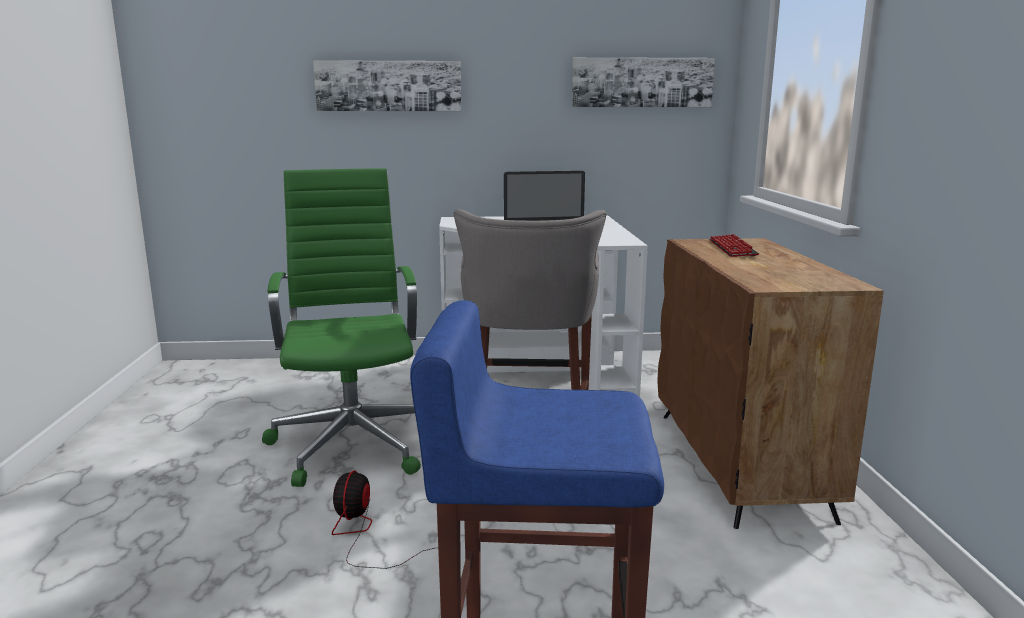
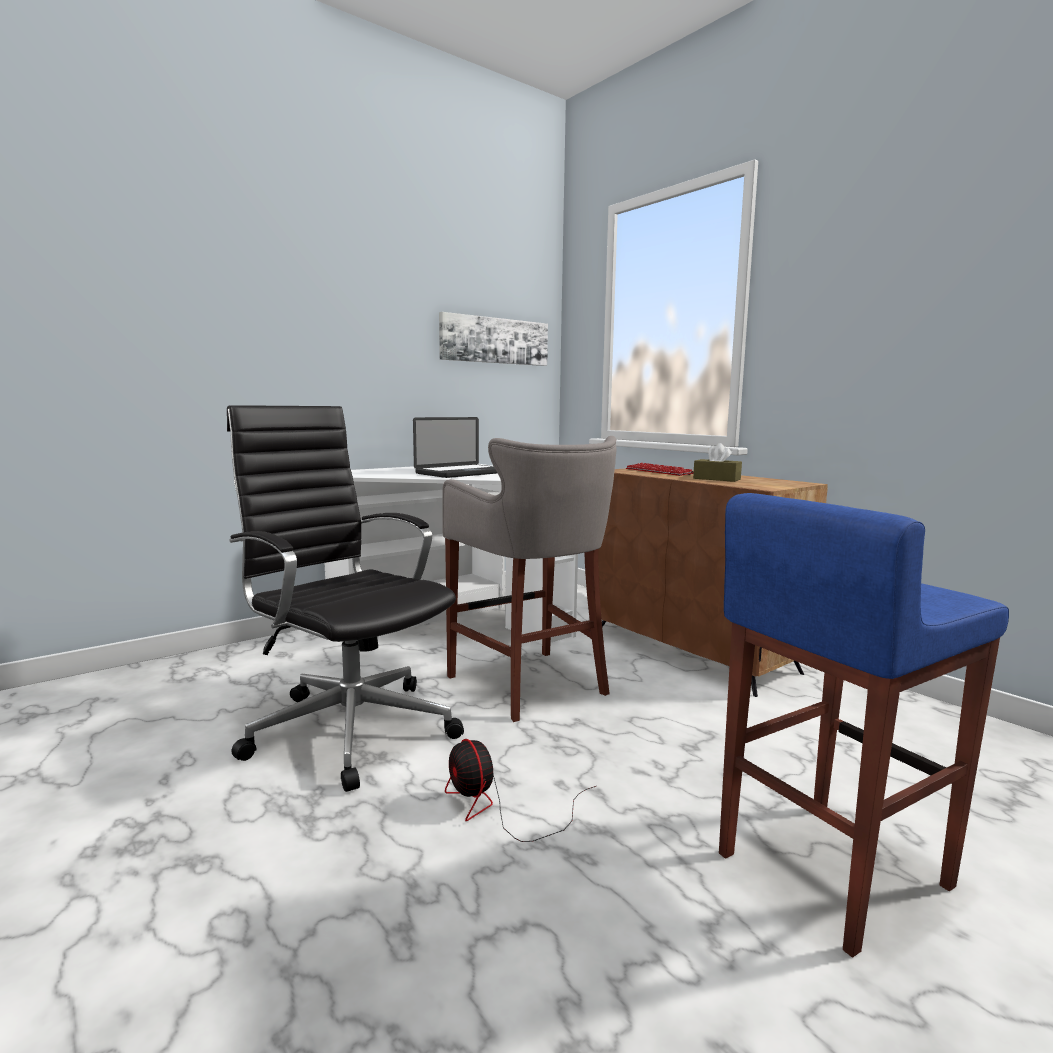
camera: 35 degrees left, 5 degrees down
(354, 442) = (349, 727): green office chair -> black office chair
(388, 86) = (257, 325): picture -> none
(759, 266) = (716, 479): none -> brown tissue box

